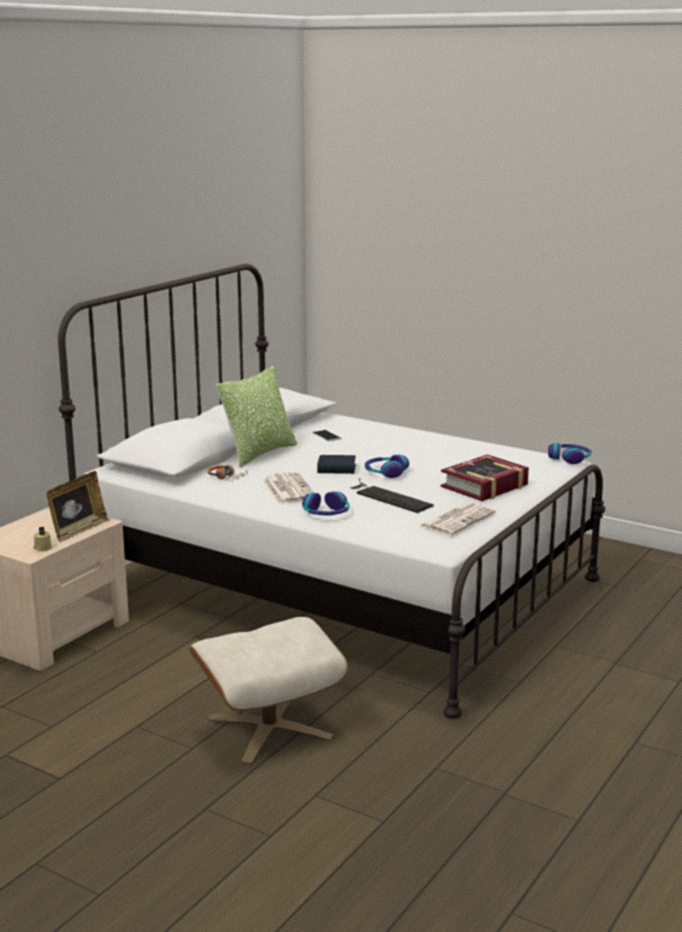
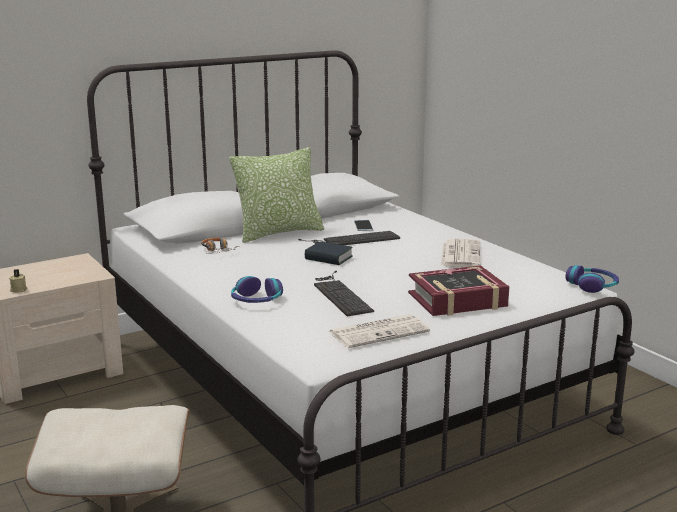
camera: 25 degrees right, 0 degrees up
(78, 530) = (67, 279): picture frame -> none
(288, 489) = (256, 270): newspaper -> newspaper (460, 254)
(334, 450) = (352, 240): none -> keyboard
(385, 472) = (371, 269): headphones -> none

